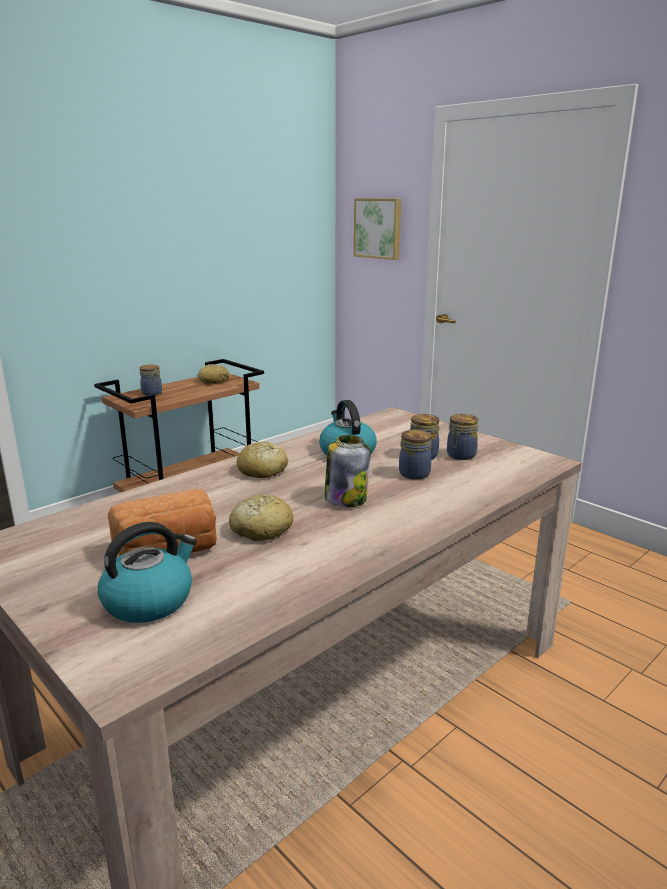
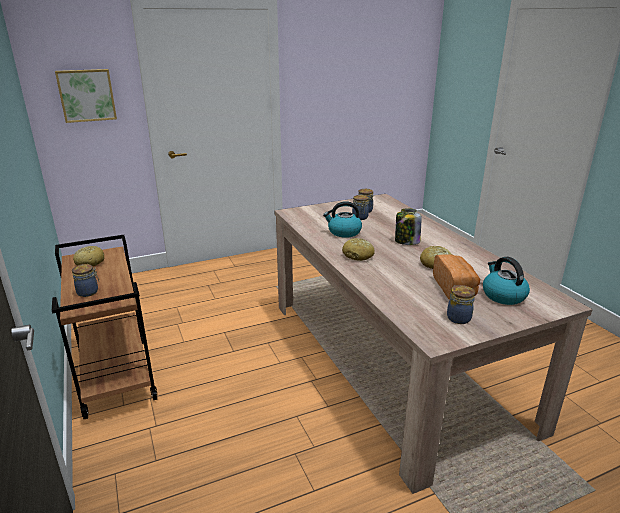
camera: 70 degrees left, 5 degrees up
(415, 473) = (382, 223): jar -> jar (458, 318)

